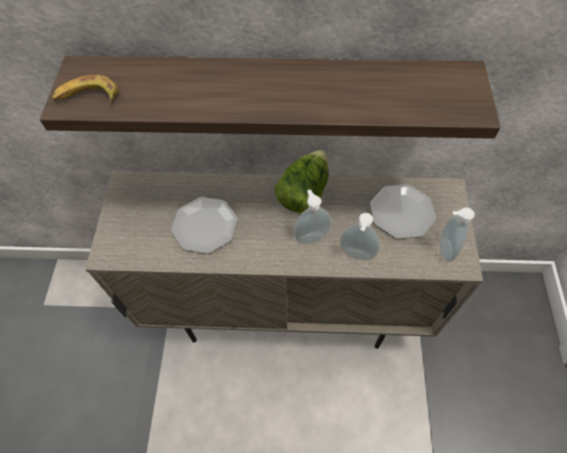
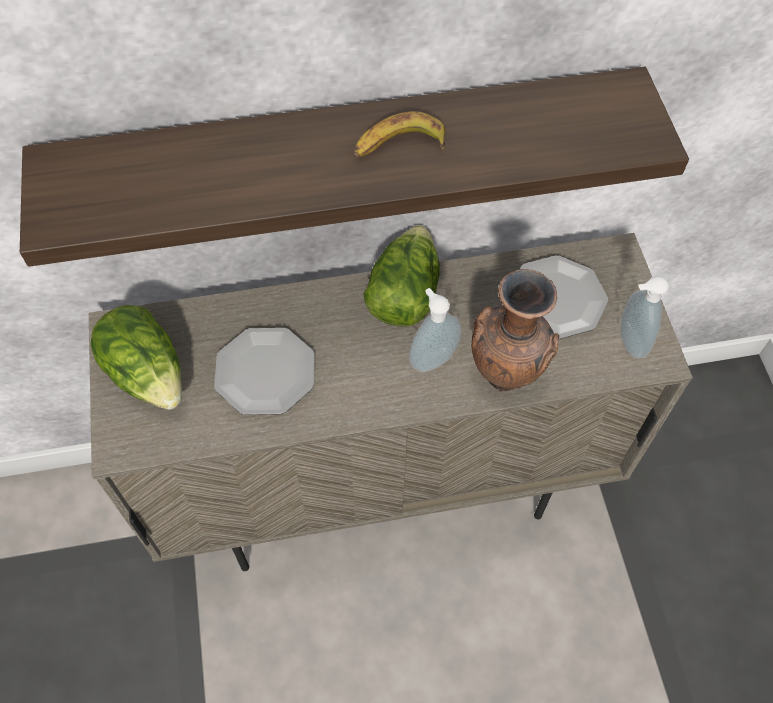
camera: 15 degrees left, 0 degrees up
(87, 97) = (84, 205): banana -> banana (398, 146)
(135, 213) = (148, 373): none -> lettuce
(356, 255) = (506, 375): soap dispenser -> brown vase

